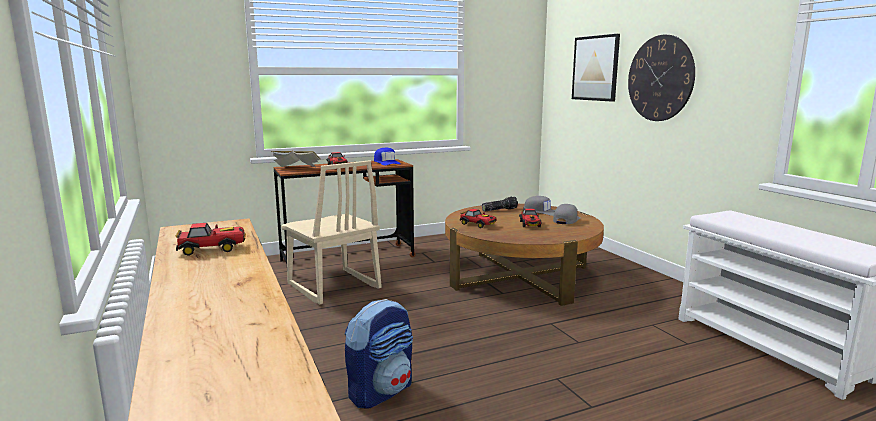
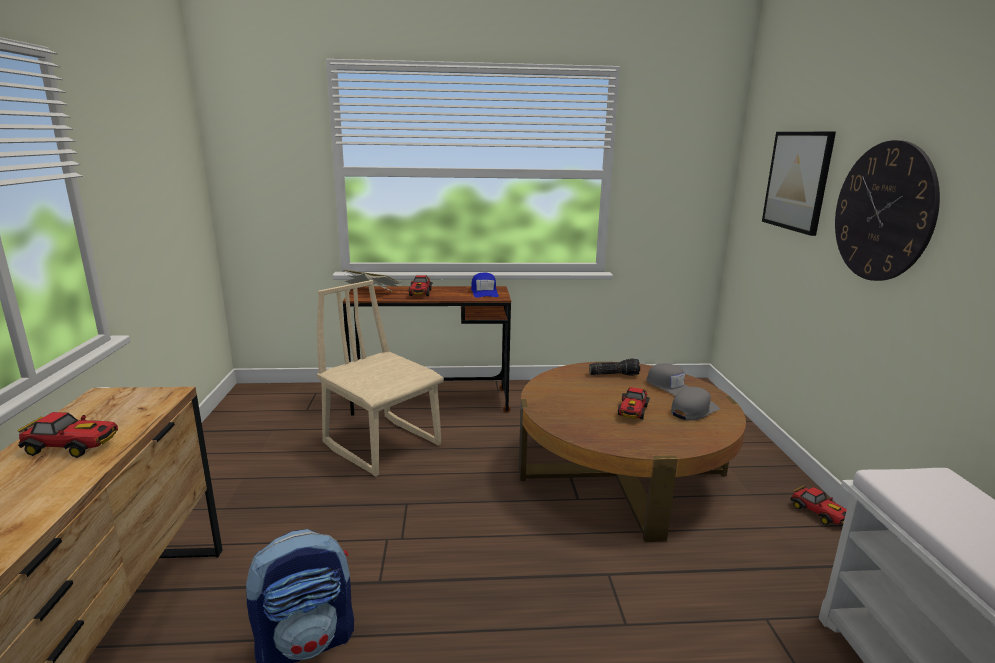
camera: 20 degrees right, 5 degrees up
(333, 287) = (383, 444): beige chair -> beige chair turned 150 degrees clockwise
(478, 225) = (561, 400): toy car -> toy car (819, 513)

